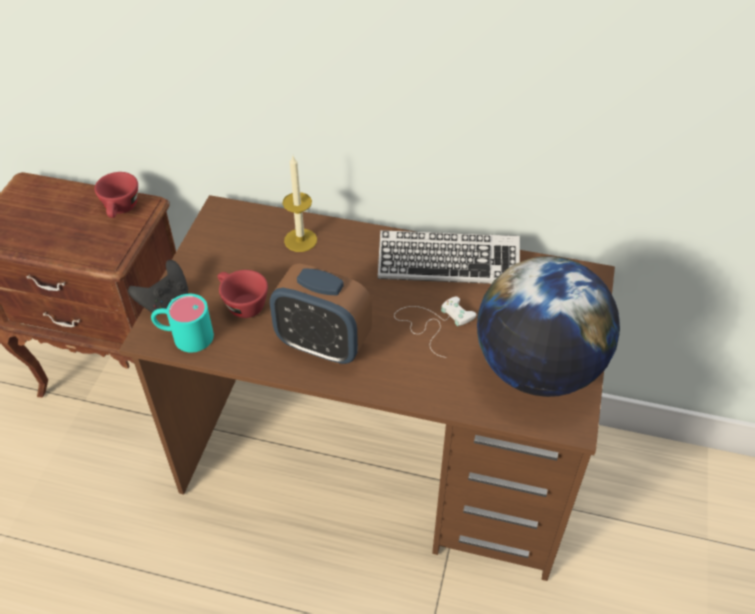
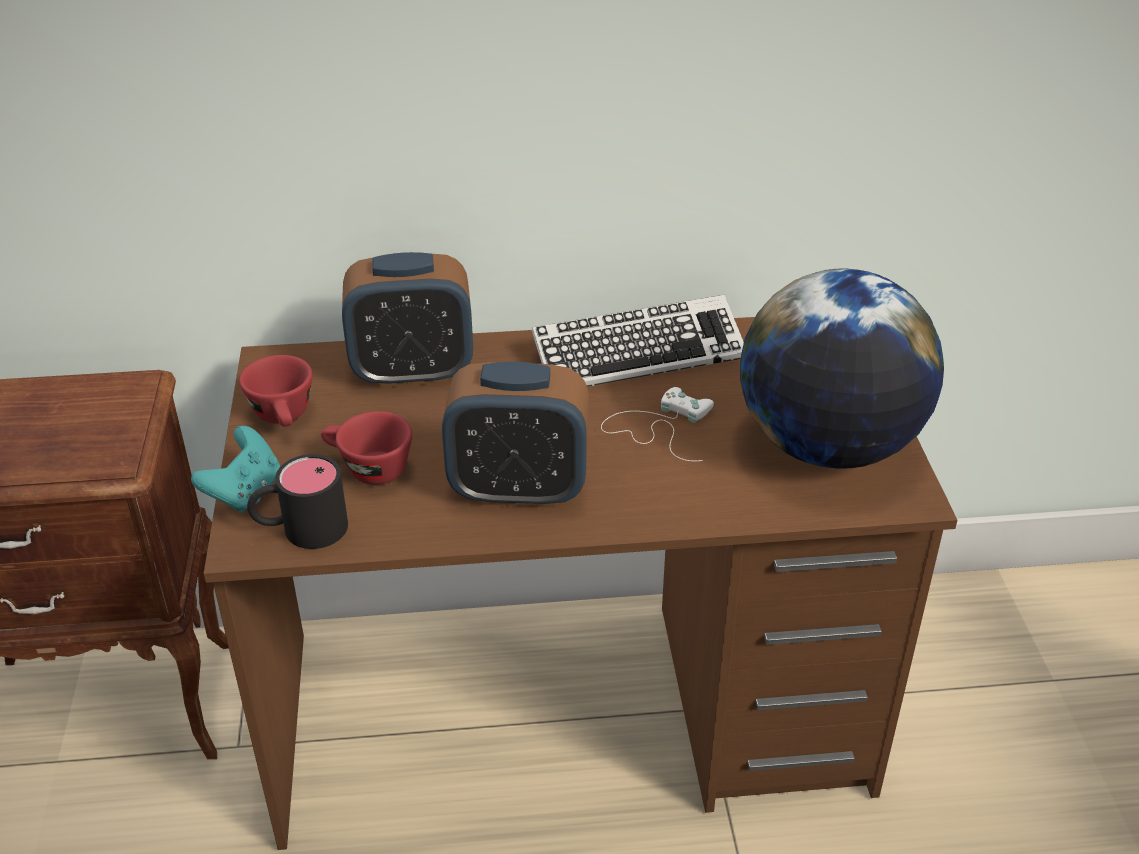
camera: 20 degrees left, 10 degrees down
(121, 210) = (103, 398): red cup -> red cup (284, 417)
(165, 301) = (245, 493): black game controller -> turquoise game controller
(184, 336) = (300, 529): turquoise mug -> black mug
(300, 240) = (413, 372): candle -> alarm clock

